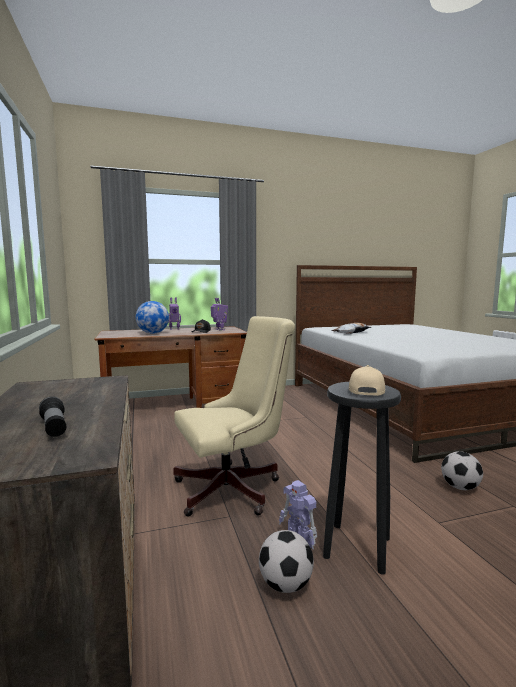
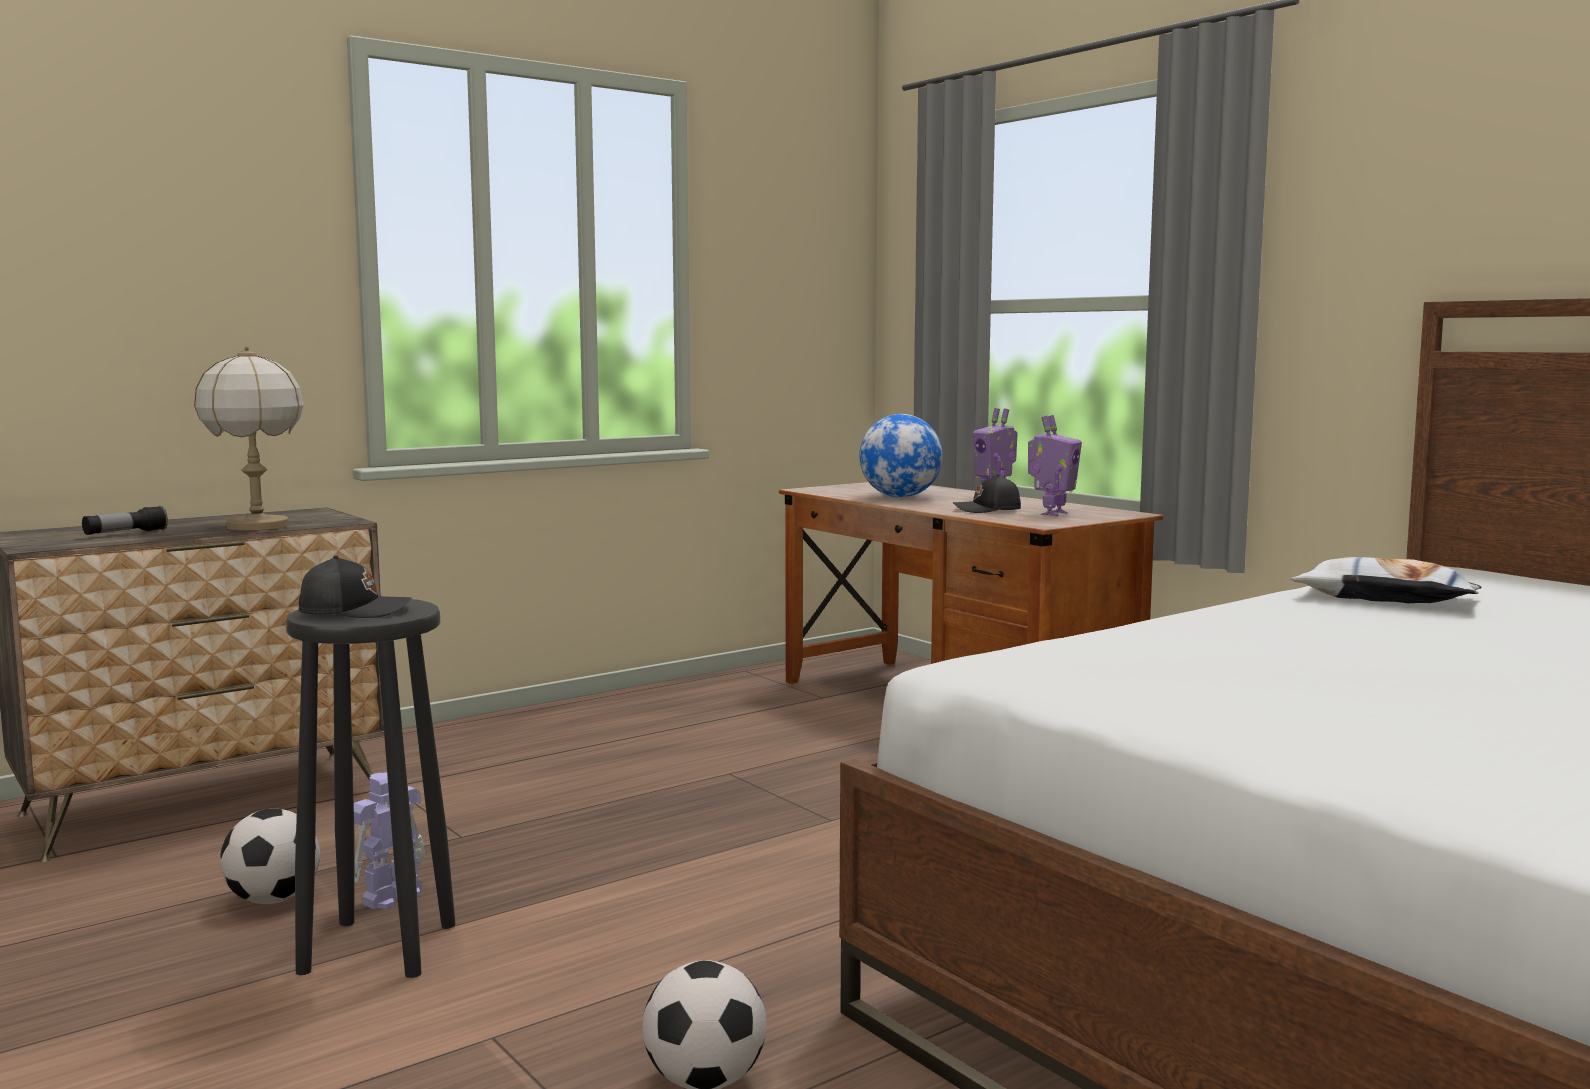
camera: 70 degrees right, 0 degrees up
(94, 394) = (256, 526): none -> table lamp
(234, 488) = (563, 825): beige office chair -> none
(365, 390) = (354, 611): beige cap -> black cap

